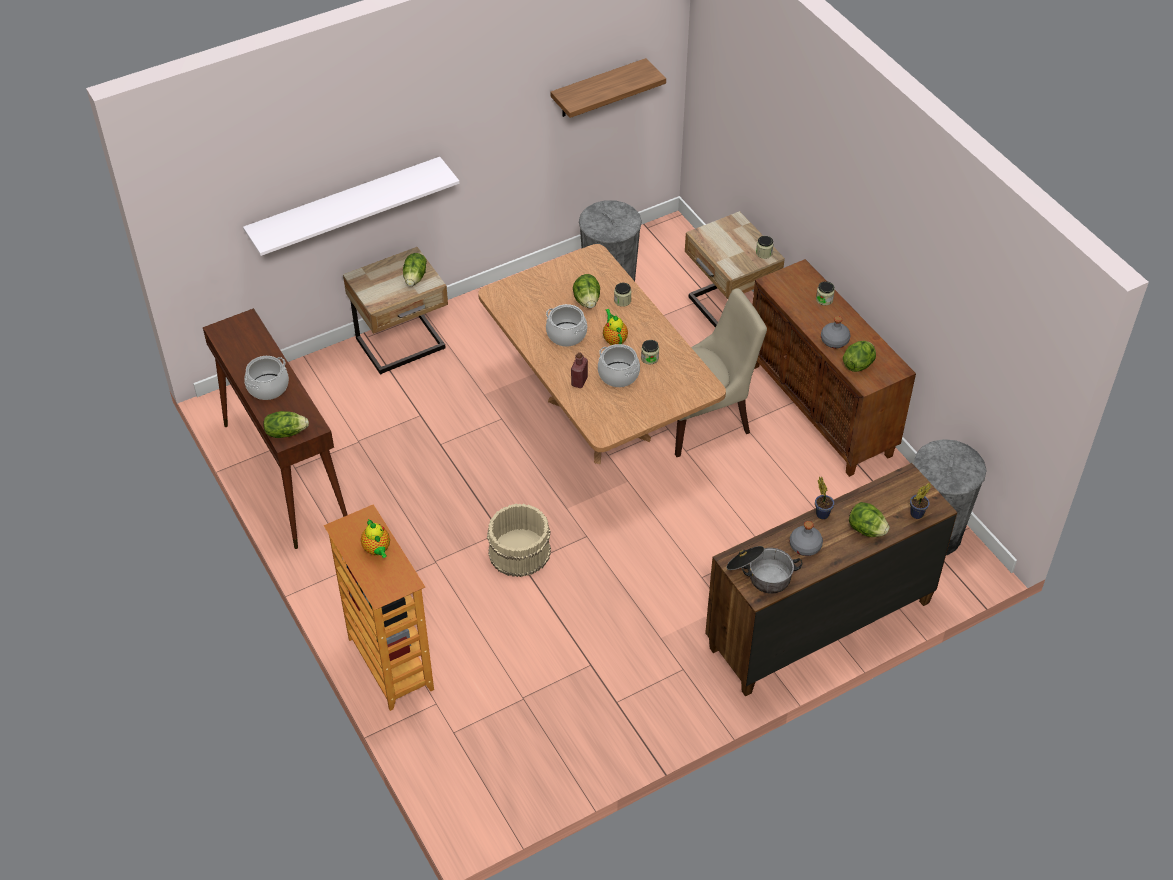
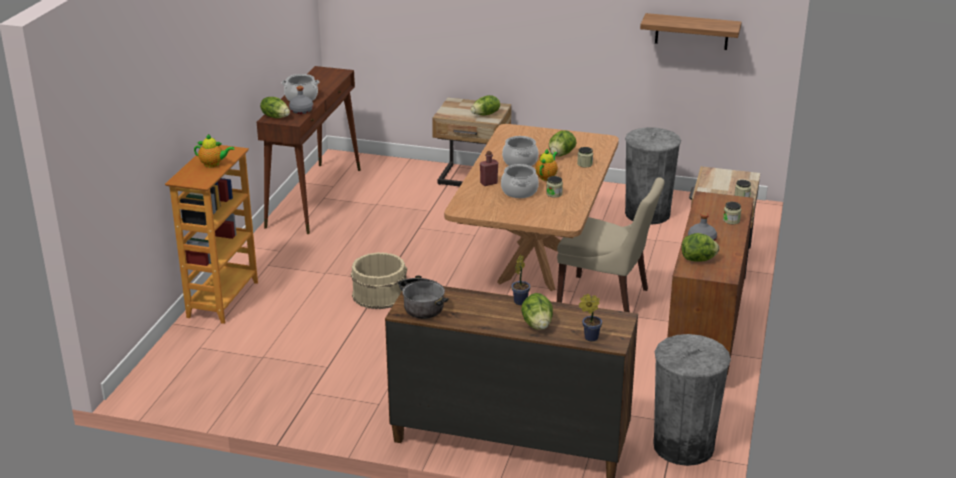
camera: 45 degrees right, 20 degrees down
(345, 204) = (459, 35): white shelf -> none
(377, 550) = (213, 164): teapot -> teapot turned 105 degrees counterclockwise
(805, 546) = (478, 309): grey bottle -> grey bottle (301, 111)

